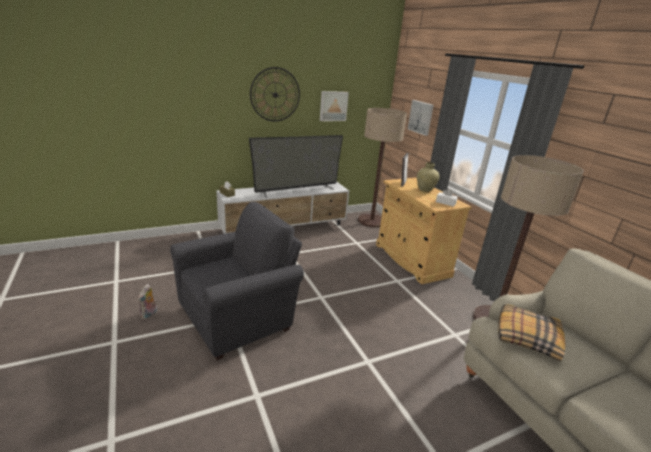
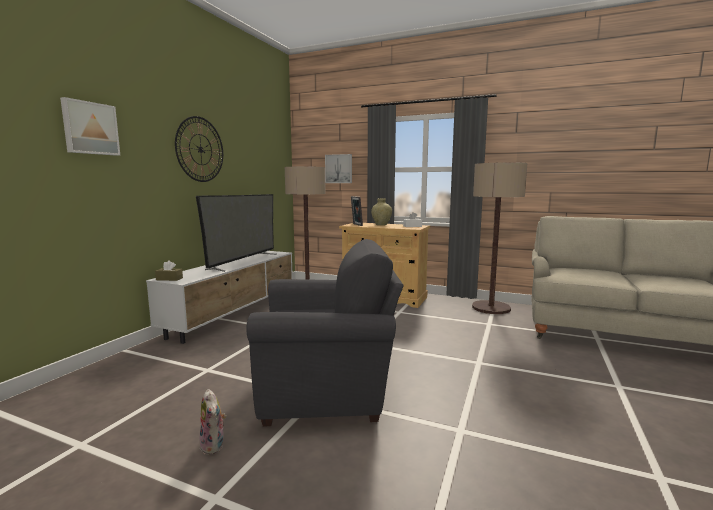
camera: 40 degrees left, 15 degrees down
(240, 317) = (329, 390): grey armchair -> grey armchair turned 75 degrees clockwise
(333, 106) = (251, 166): picture -> picture (90, 128)
(526, 337) = (574, 275): pillow -> none

